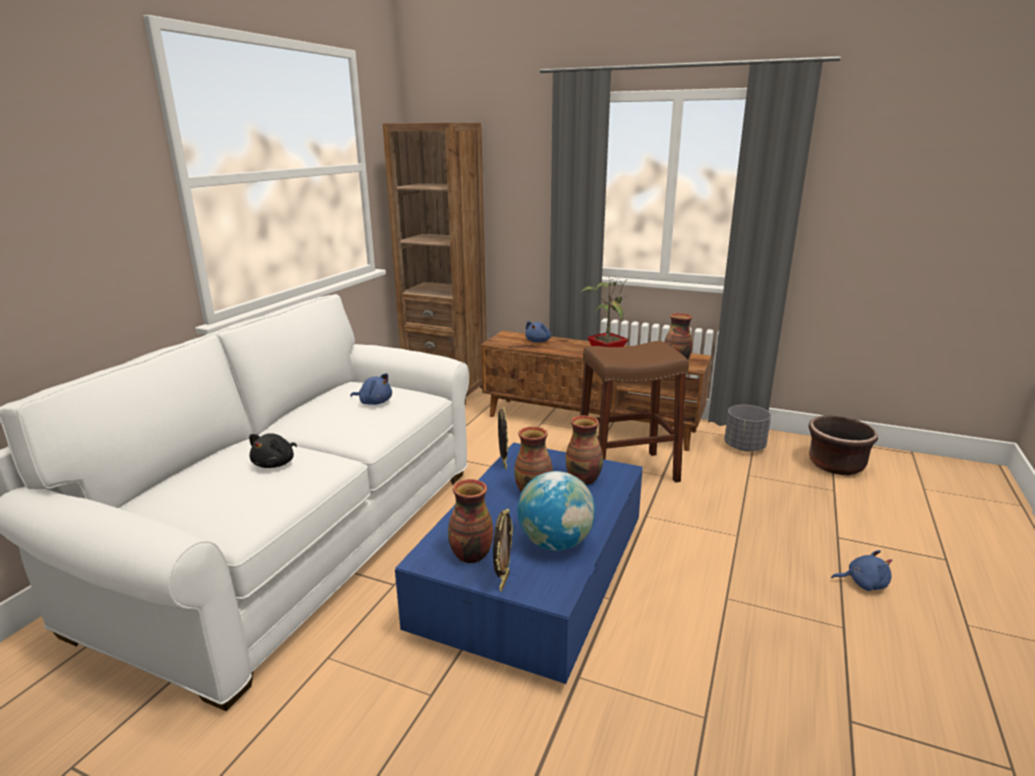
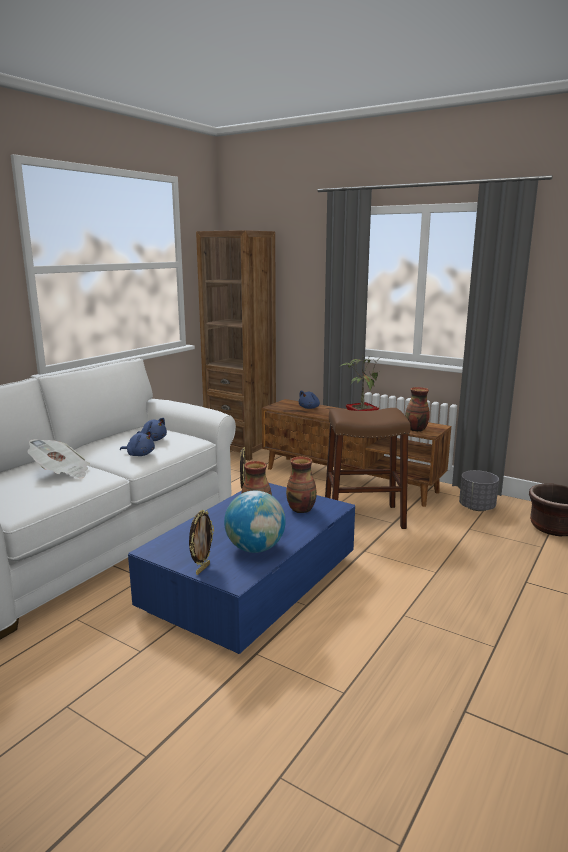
camera: 10 degrees right, 5 degrees down
(276, 464) = (61, 473): black plush toy -> newspaper
(470, 555) = (186, 550): vase -> none
(863, 583) = (530, 617): blue plush toy -> blue plush toy (139, 454)

